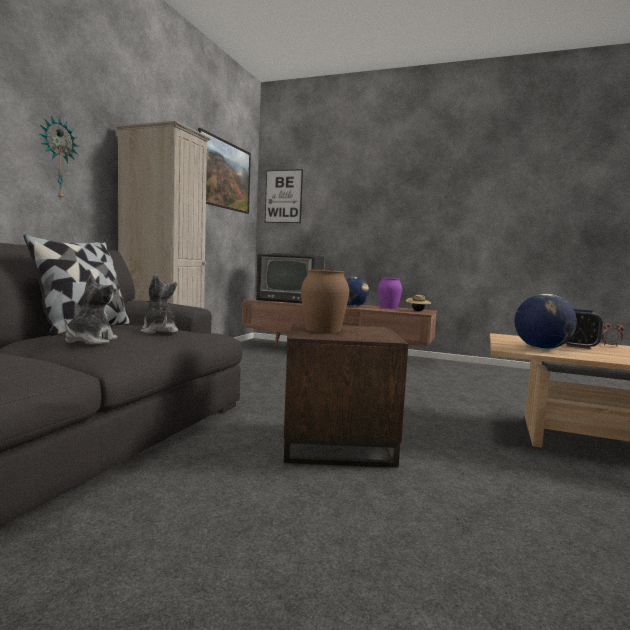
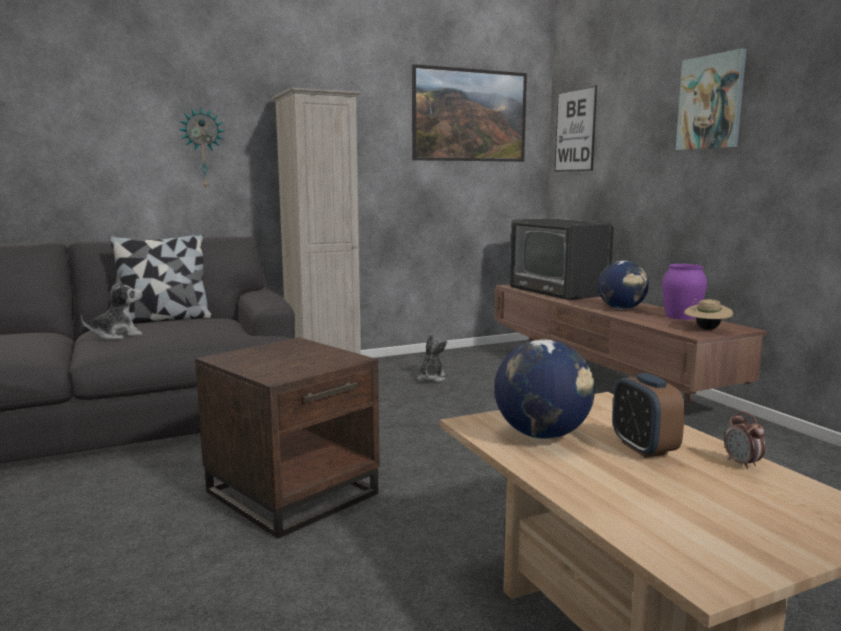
camera: 45 degrees right, 5 degrees up
(159, 331) = (199, 330): plush toy -> plush toy (431, 378)
(323, 329) = (278, 352): brown vase -> none
(392, 188) = (711, 102): none -> picture

